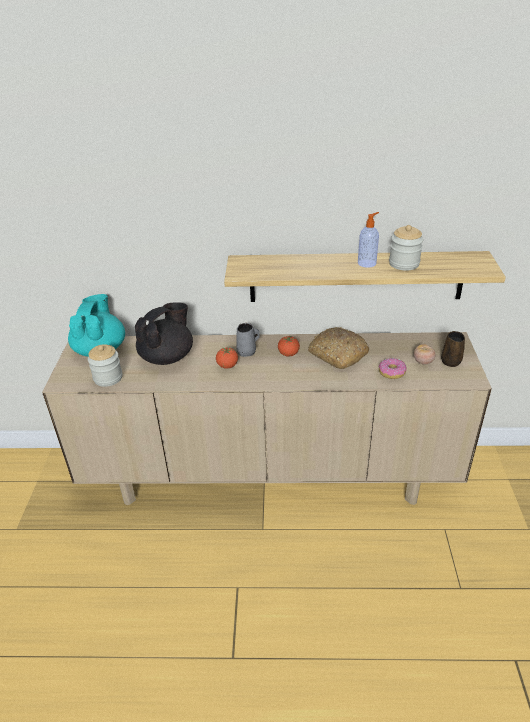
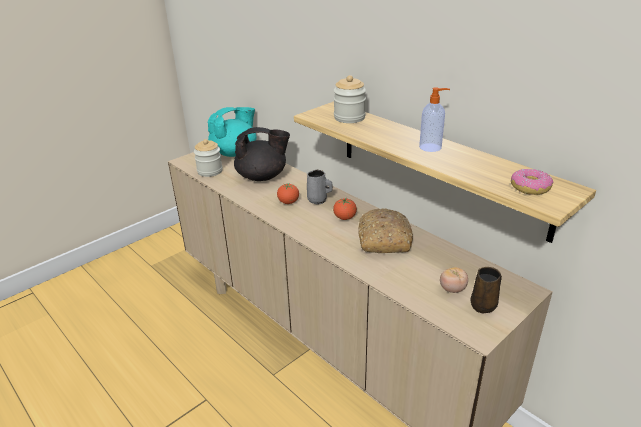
camera: 45 degrees right, 5 degrees down
(392, 372) = (406, 279): donut -> donut (530, 188)
(404, 264) = (466, 161): jar -> jar (349, 118)

